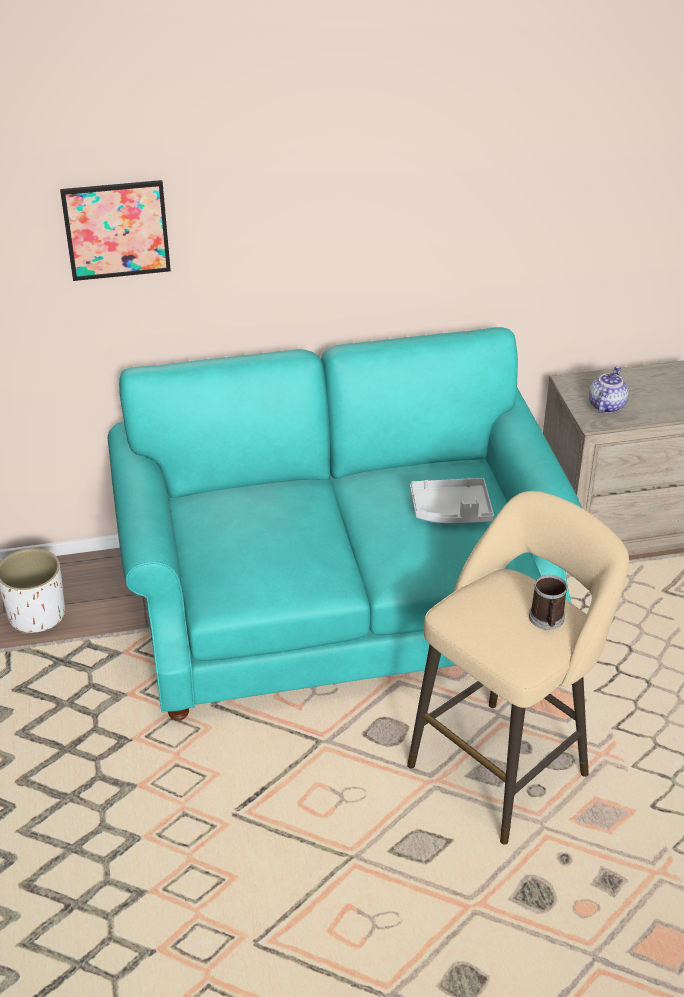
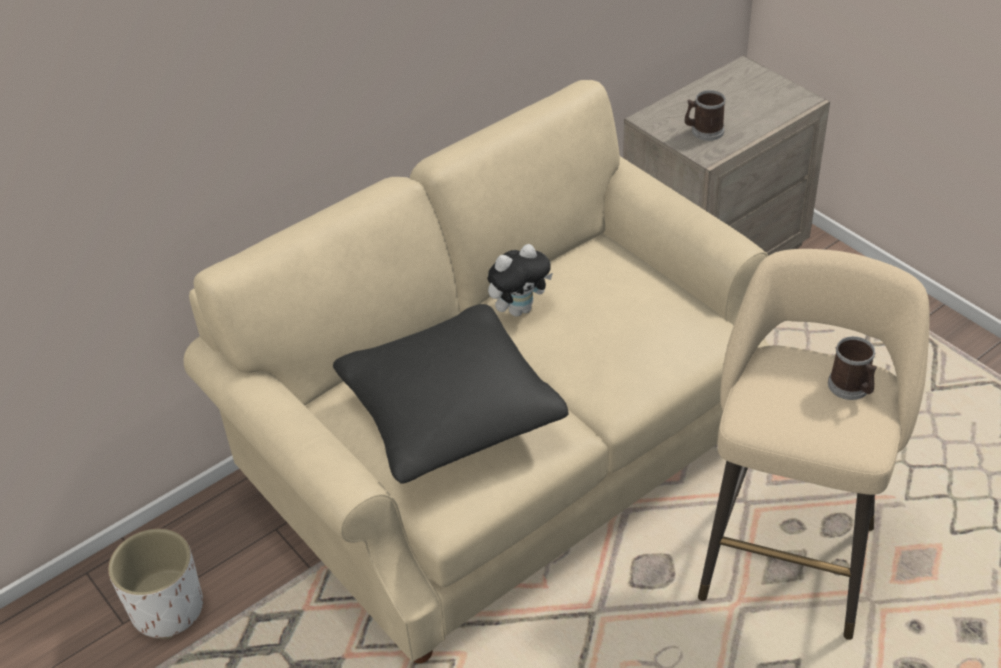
camera: 25 degrees left, 5 degrees up
(116, 230) = (147, 103): picture -> none
(264, 536) = (450, 411): none -> black pillow
(343, 606) = (507, 450): turquoise sofa -> beige sofa
(373, 488) = (519, 309): none -> plush toy
(451, 511) = (625, 303): grey tray -> none
(605, 405) = (704, 131): teapot -> mug

